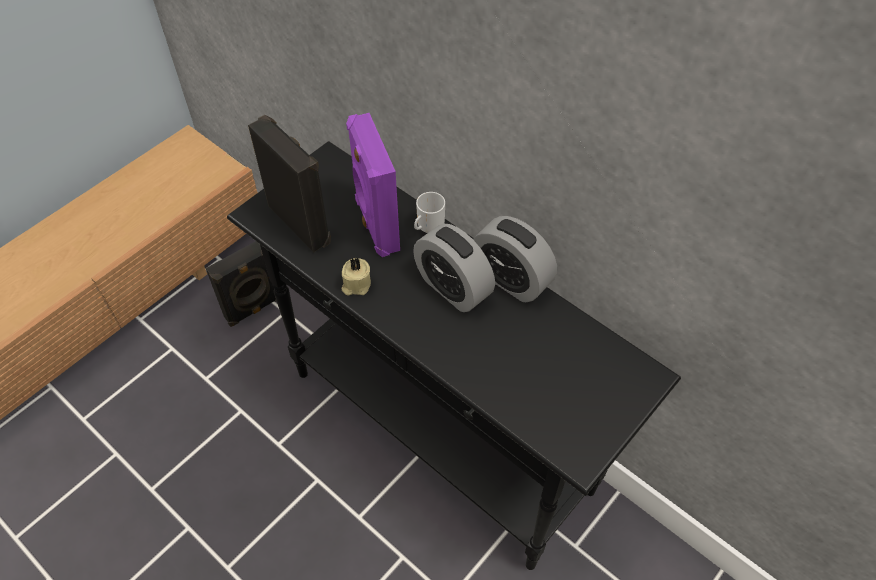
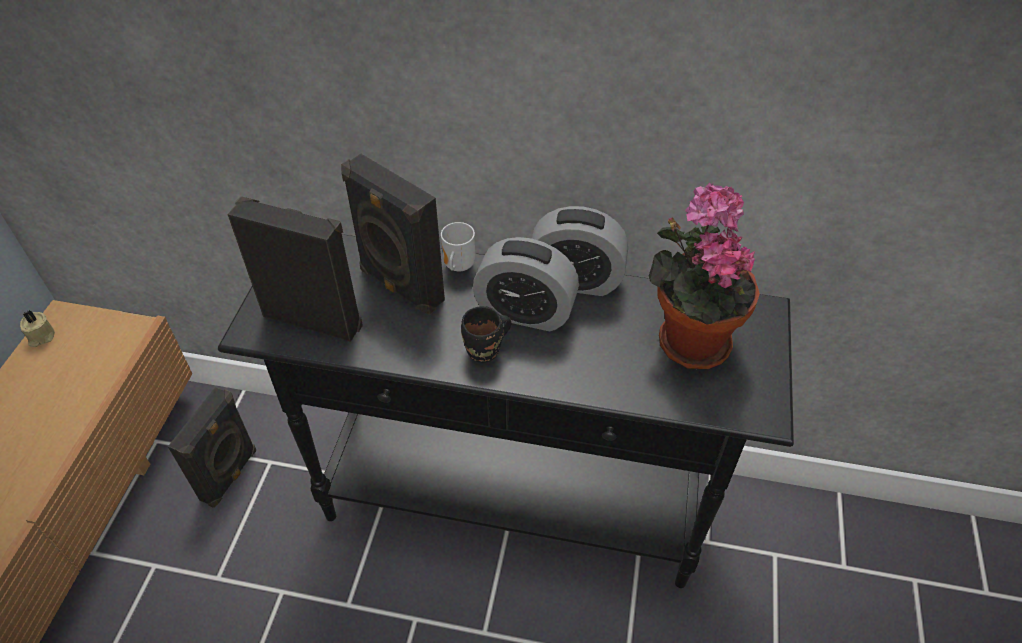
camera: 30 degrees left, 5 degrees down
(356, 285) = (422, 353): beige candle -> beige candle (41, 337)
(375, 225) = (400, 287): purple speaker -> black speaker
(402, 305) = (486, 351): none -> black mug
(565, 369) = (688, 339): none -> potted plant

